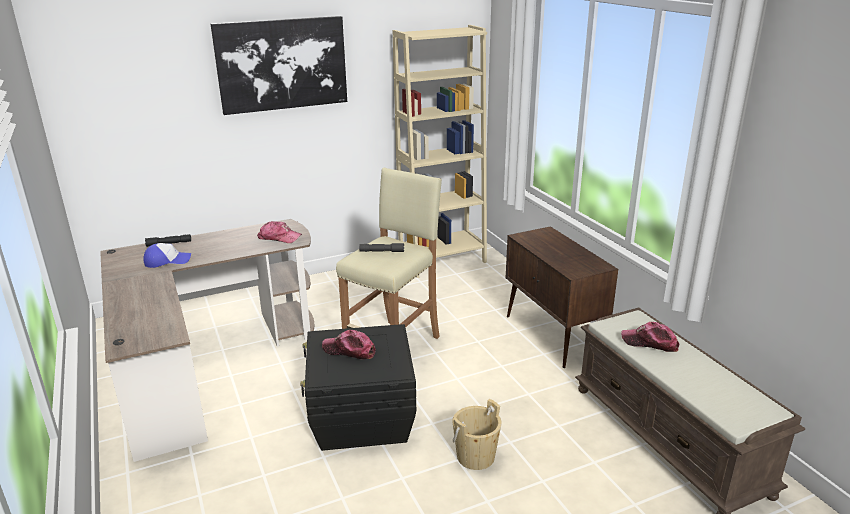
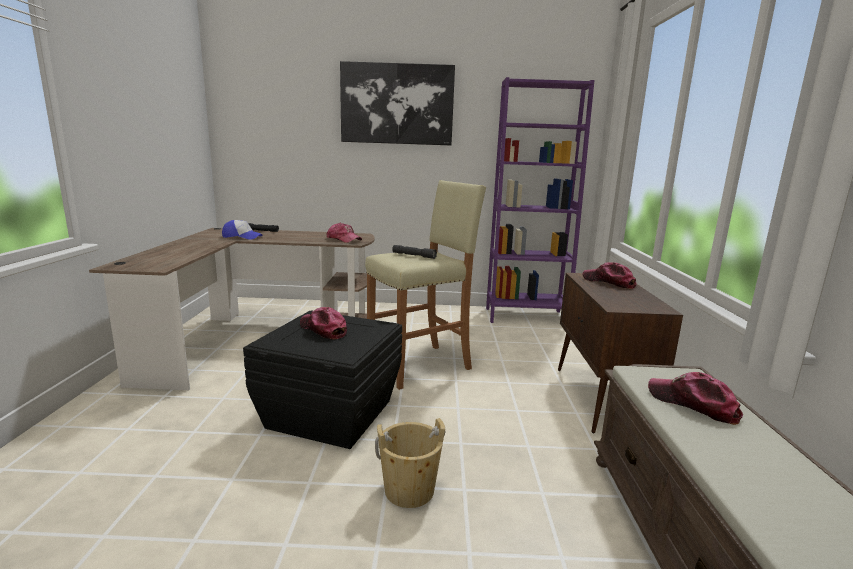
camera: 25 degrees right, 10 degrees down
(442, 261) = (526, 316): beige bookcase -> purple bookcase
(548, 241) = (608, 282): none -> cap

